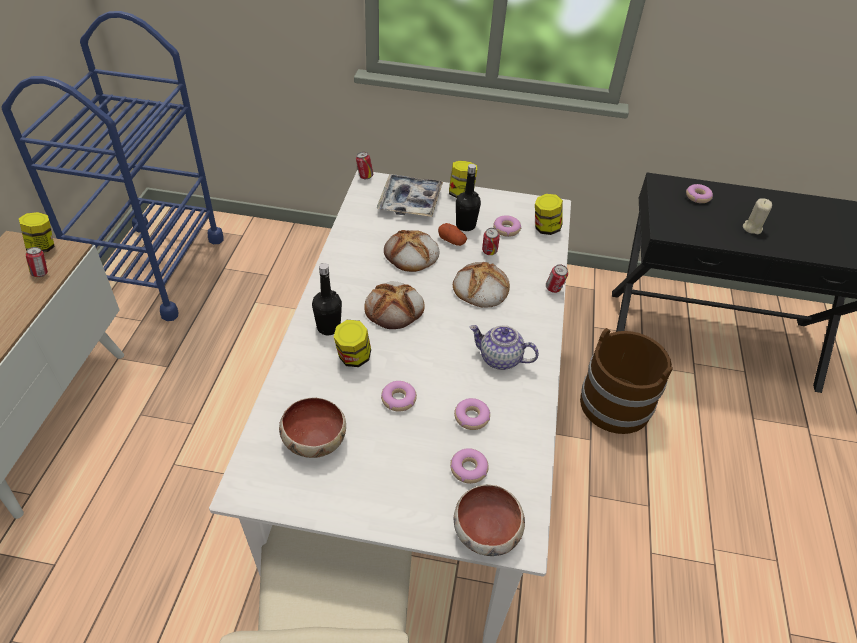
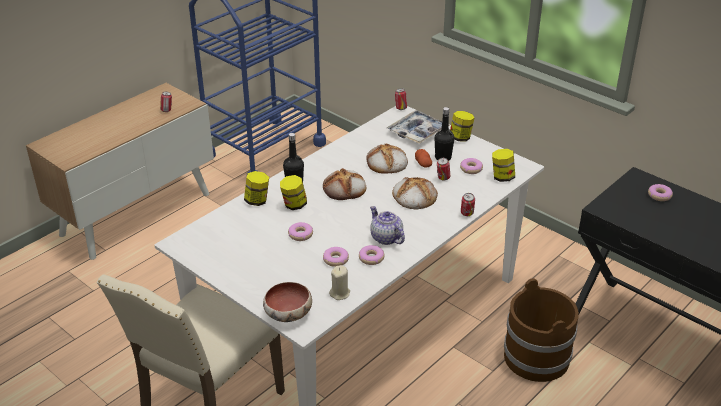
camera: 35 degrees right, 10 degrees down
(43, 247) = (178, 96): jar -> jar (257, 201)
(313, 439) = (234, 235): bowl -> none
(468, 469) = (307, 282): donut -> donut (371, 258)
(752, 228) = (684, 230): beige candle -> beige candle (340, 293)

